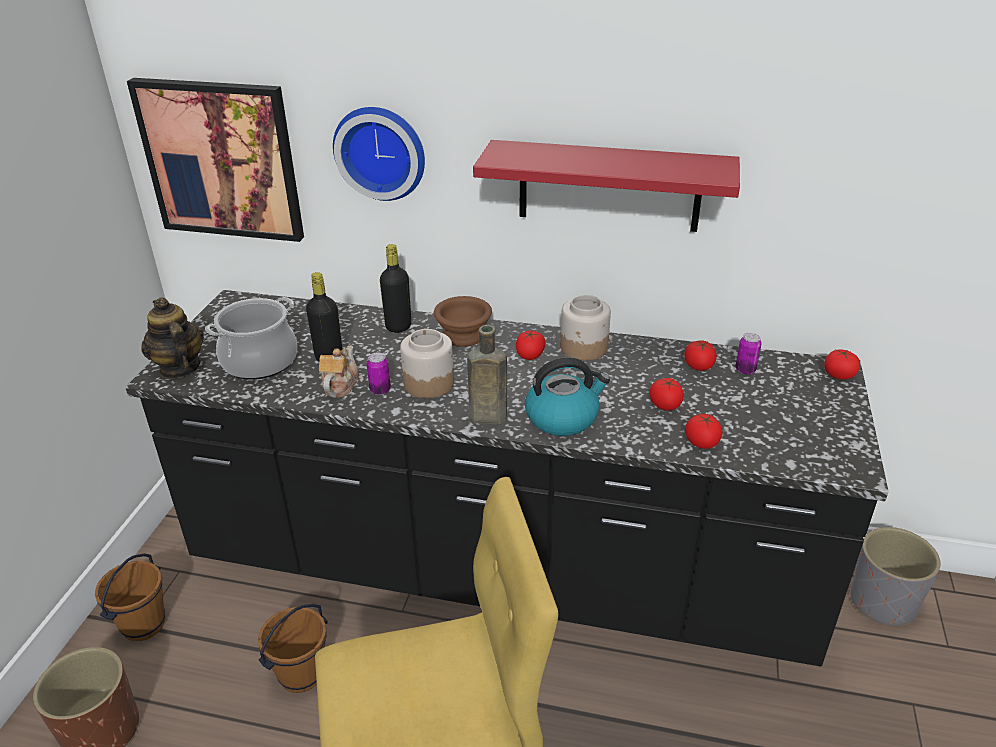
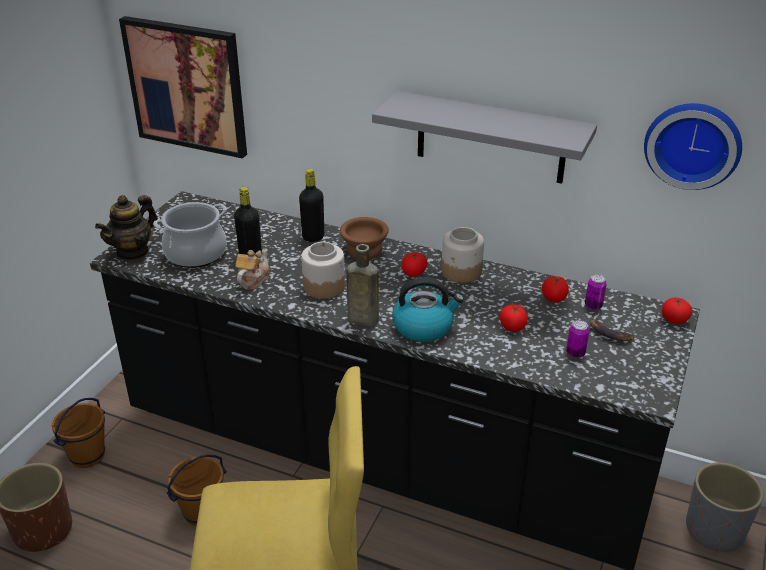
camera: 10 degrees right, 0 degrees up
(179, 368) = (133, 252): teapot -> teapot turned 120 degrees counterclockwise
(380, 390) = (283, 287): can -> can (575, 353)
(381, 151) = (310, 92): wall clock -> wall clock (693, 144)
(609, 186) = (490, 138): red shelf -> grey shelf
(702, 442) = (531, 361): tomato -> none
(775, 399) = (609, 333): none -> banana

